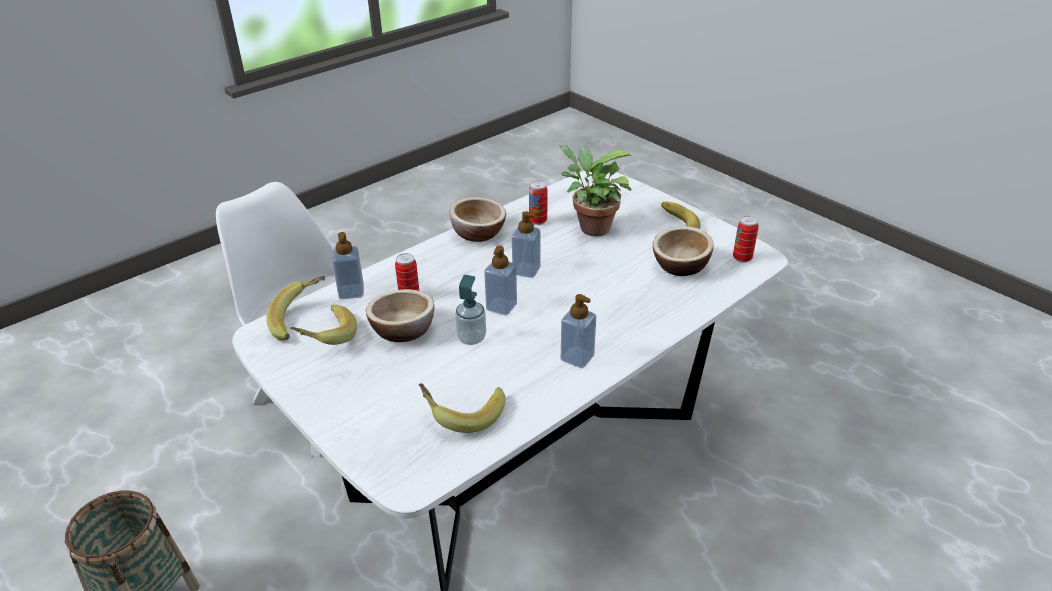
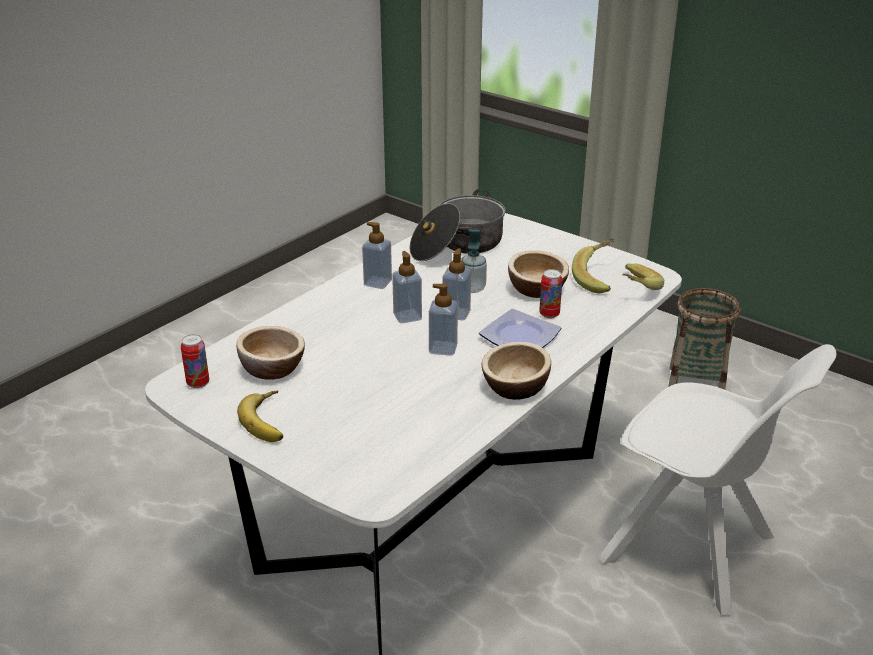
camera: 170 degrees right, 5 degrees down
(351, 292) = (609, 314): soap dispenser -> soap dispenser (407, 316)
(451, 276) = (519, 336): none -> plate
(463, 414) = (457, 246): banana -> cooking pot
(538, 221) = (447, 410): can -> none
(590, 228) = (378, 406): potted plant -> none

